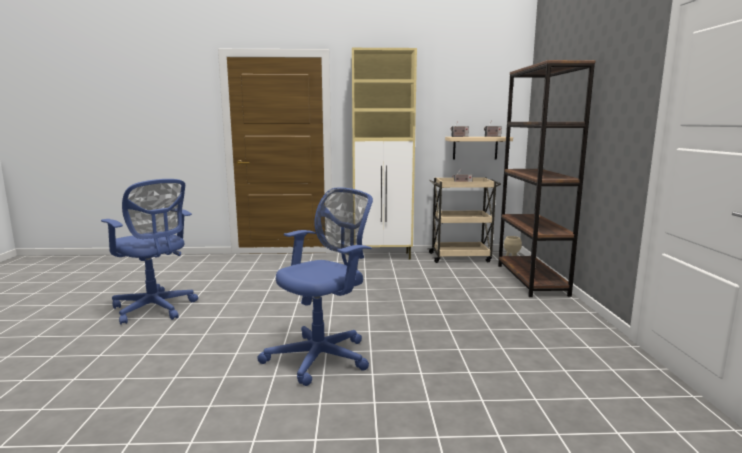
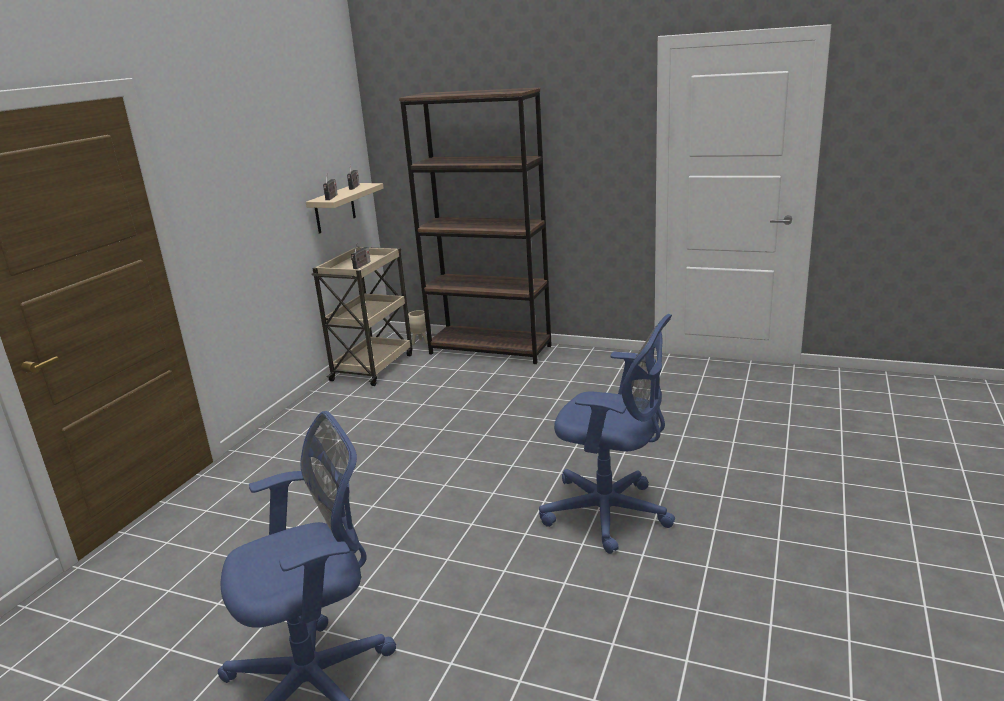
camera: 65 degrees left, 10 degrees up
(323, 357) = (611, 514): blue office chair -> blue office chair turned 135 degrees clockwise
(383, 256) = (299, 416): beige cabinet -> none

